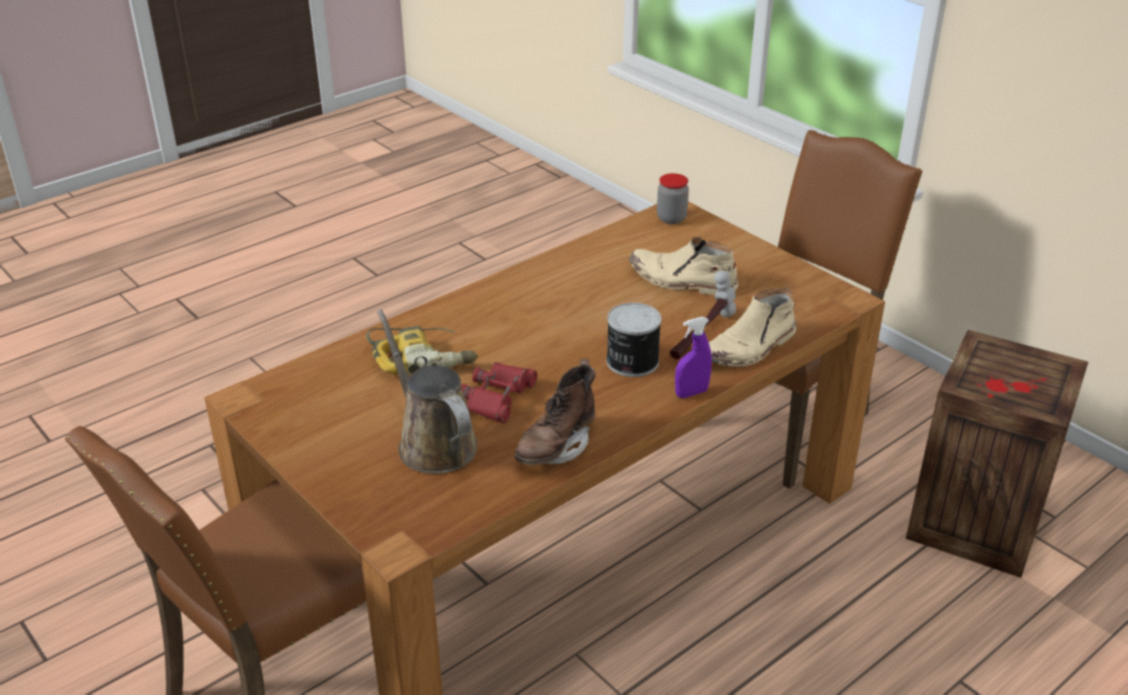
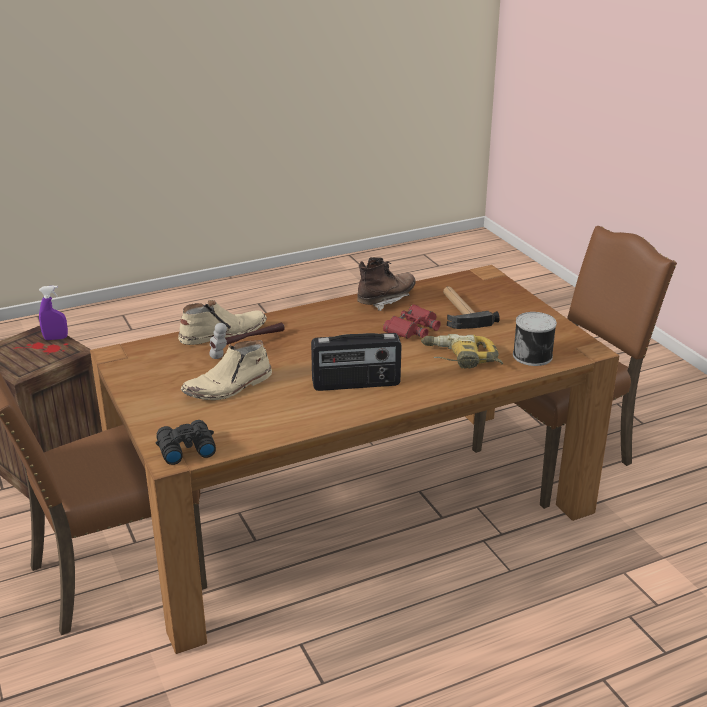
camera: 165 degrees left, 5 degrees down
(433, 442) = (460, 311): brown watering can -> hammer
(541, 304) = (356, 384): none -> radio
(631, 362) = (311, 336): can -> can (533, 355)
(671, 218) = (185, 449): jar -> black binoculars
(681, 281) = (228, 387): beige boot -> beige boot turned 105 degrees clockwise
(691, 393) = (285, 314): purple spray bottle -> purple spray bottle (56, 338)

